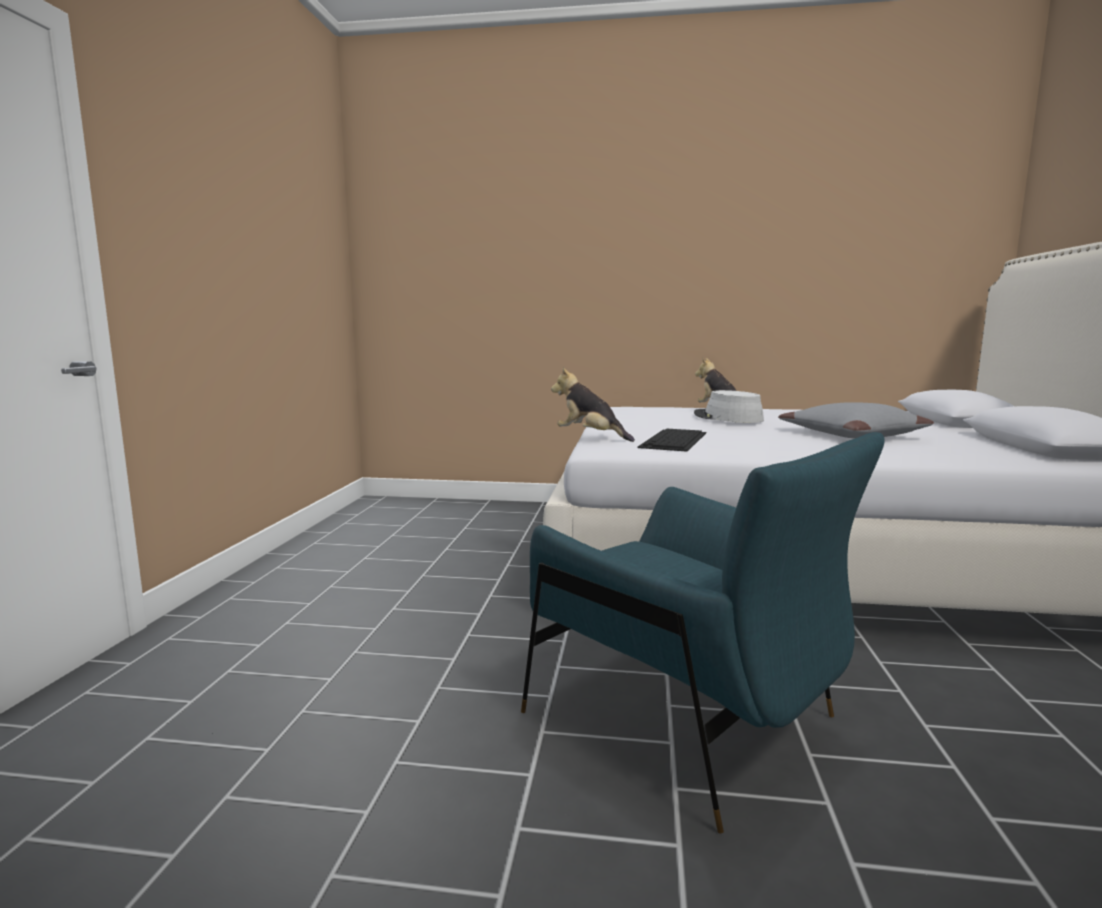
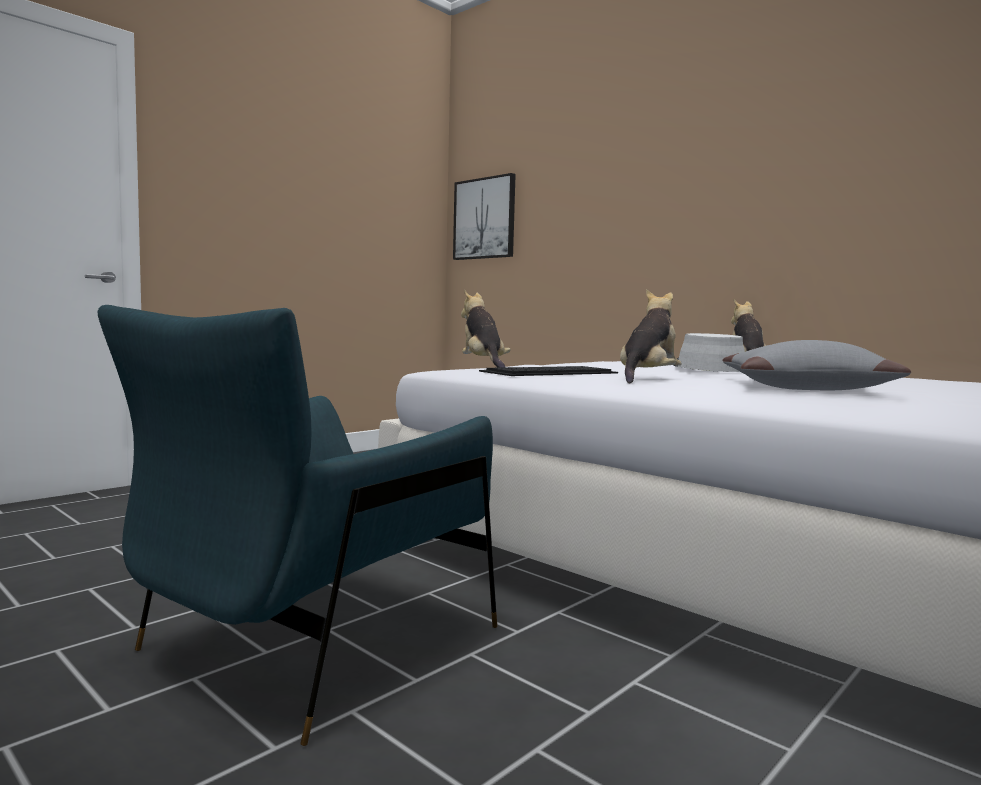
camera: 35 degrees right, 5 degrees down
(404, 268) = (484, 218): none -> picture
(686, 719) = (315, 643): blue armchair -> blue armchair turned 45 degrees clockwise
(755, 439) = (648, 379): none -> plush toy

